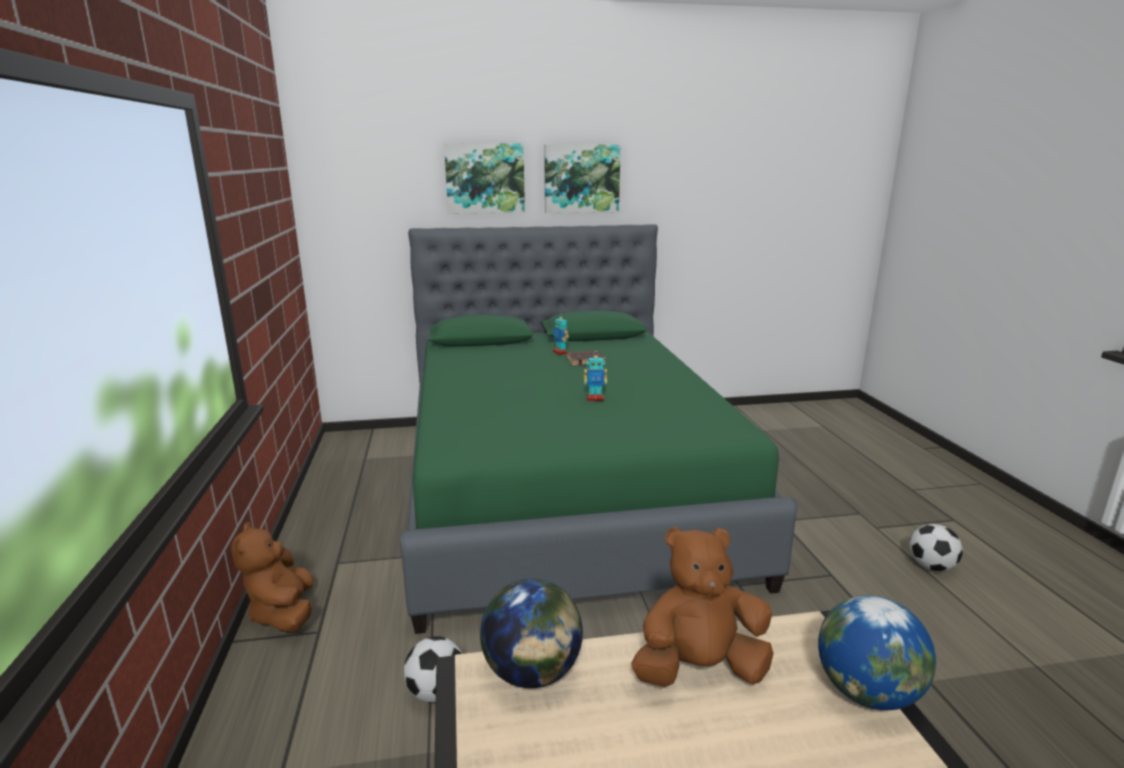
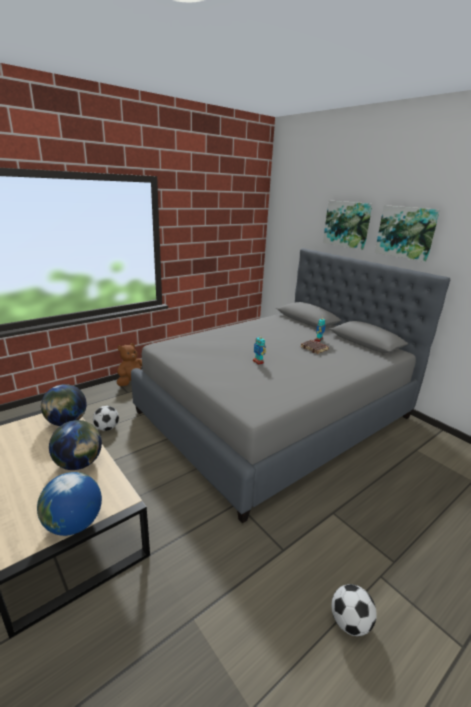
camera: 60 degrees right, 5 degrees up
(563, 491) = (275, 414): green bed -> grey bed
(699, 669) = (79, 463): brown plush toy -> globe

